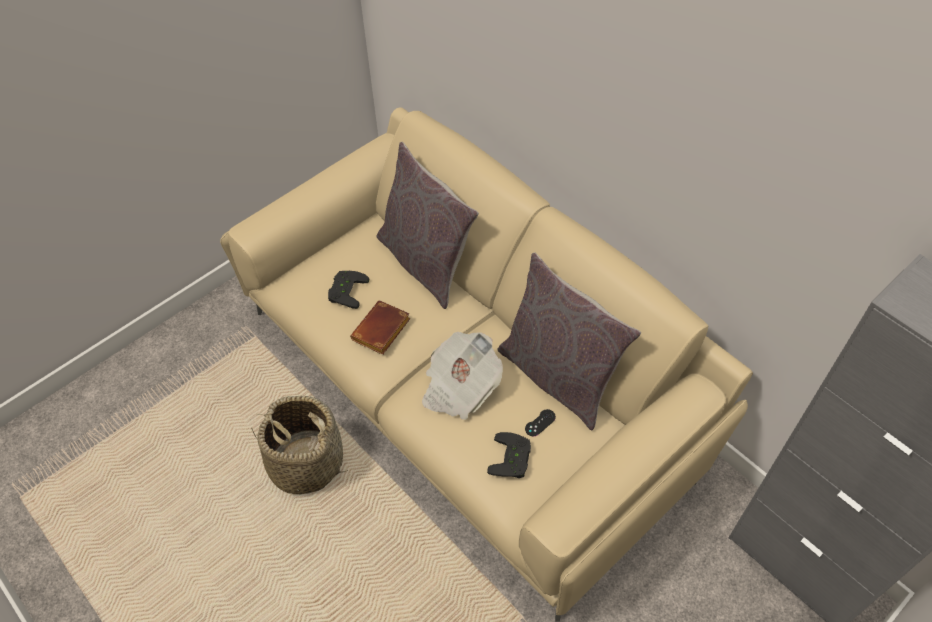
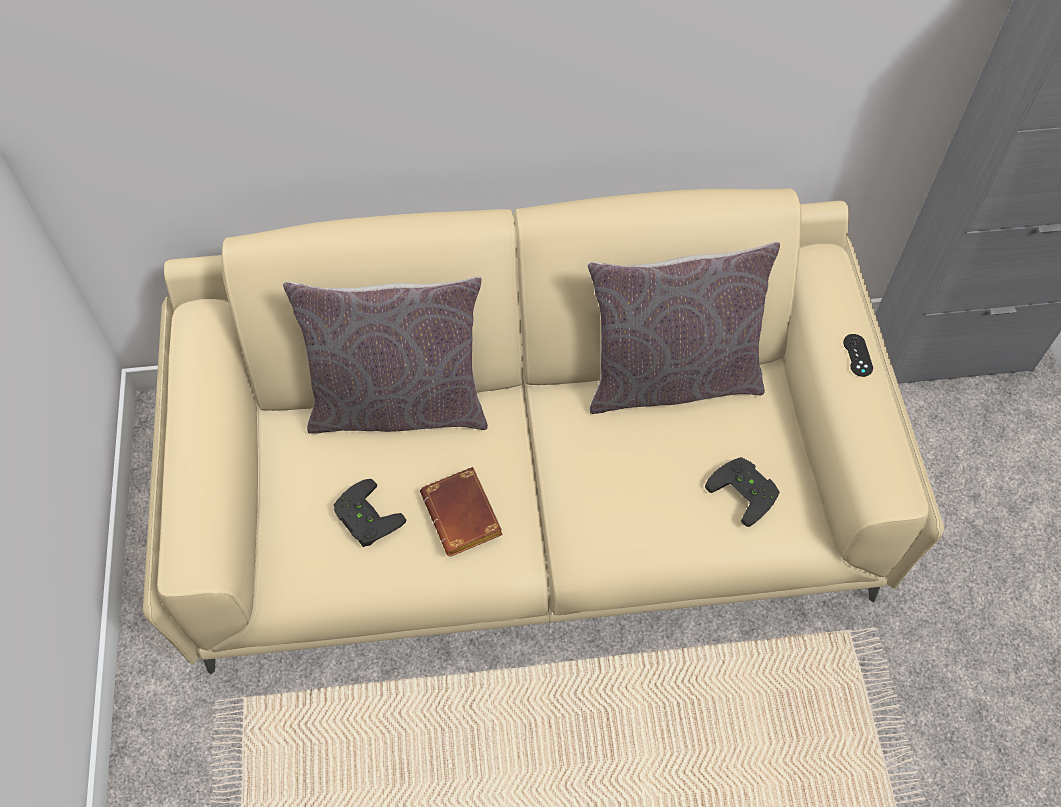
camera: 55 degrees left, 5 degrees up
(306, 462) = (490, 746): basket -> none
(459, 387) = (611, 483): newspaper -> none
(540, 423) = (720, 434): black game controller -> black game controller (857, 355)

